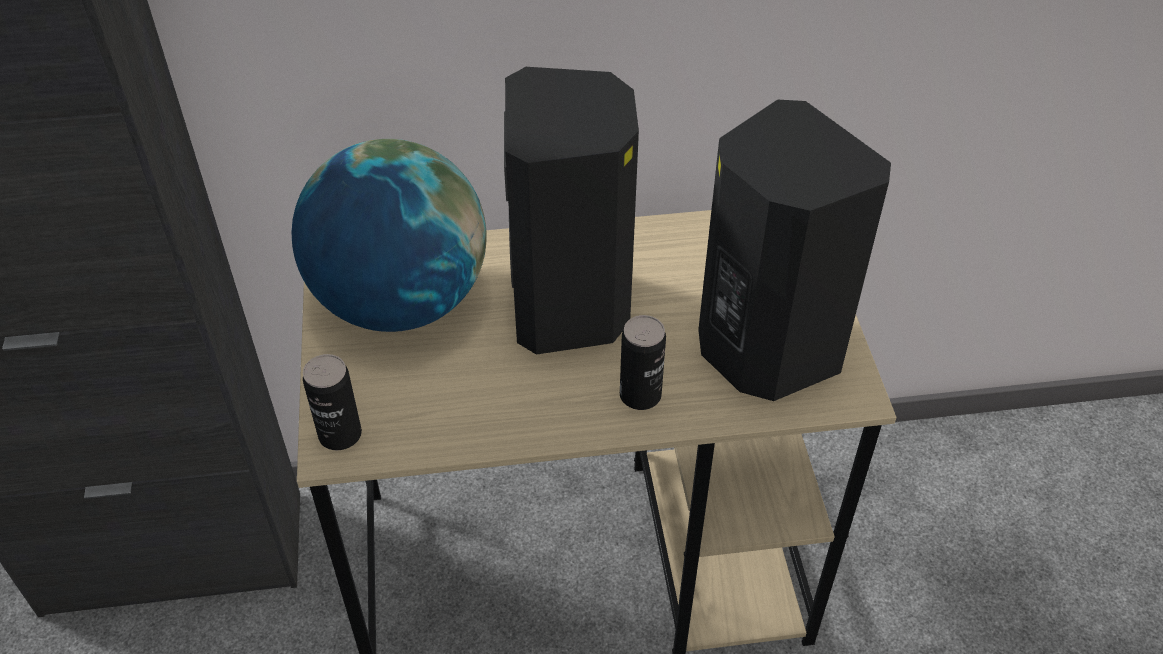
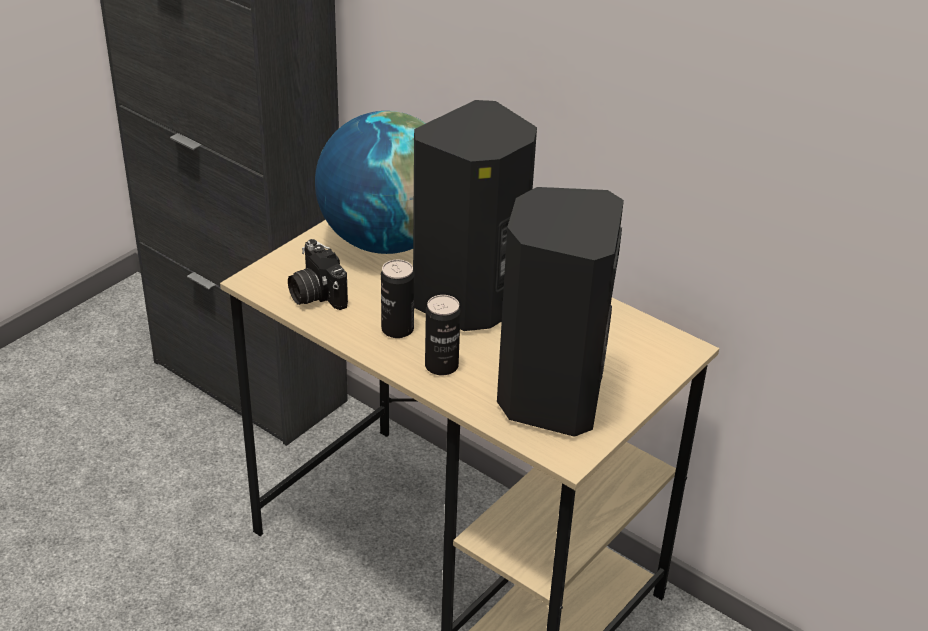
camera: 45 degrees right, 10 degrees down
(340, 434) = (267, 277): can -> can (397, 329)
(417, 414) = (315, 294): none -> camera

